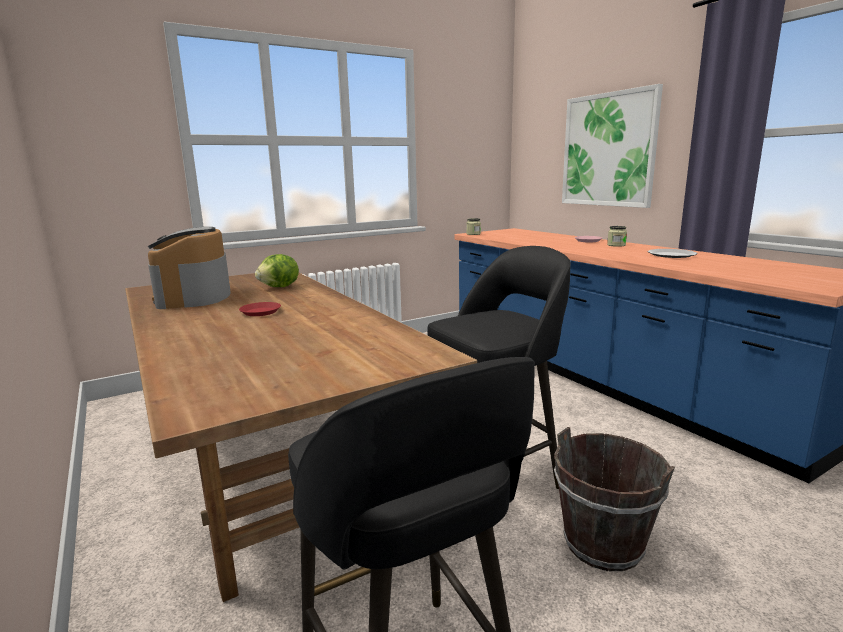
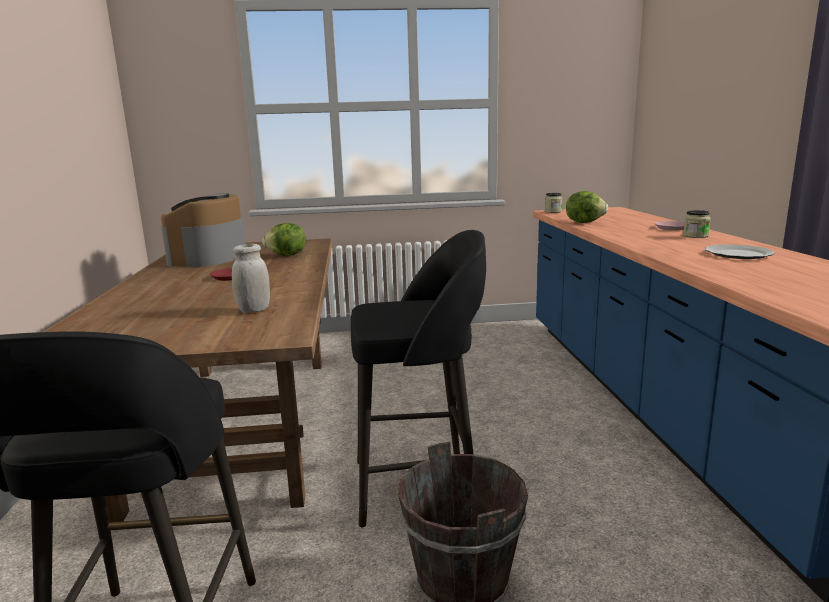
camera: 25 degrees right, 0 degrees up
(355, 338) = (254, 310): none -> white jar
(517, 240) = (584, 222): none -> lettuce
(608, 150) = (726, 108): picture -> none

